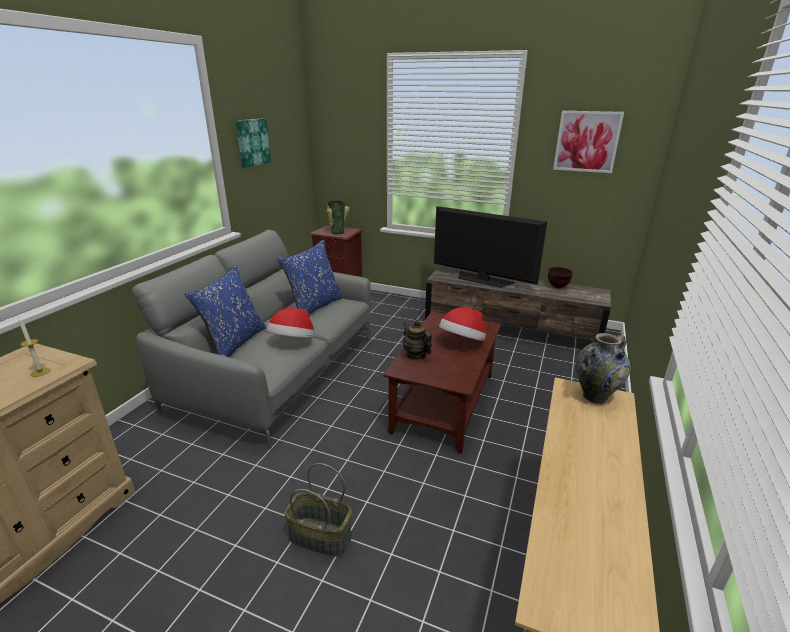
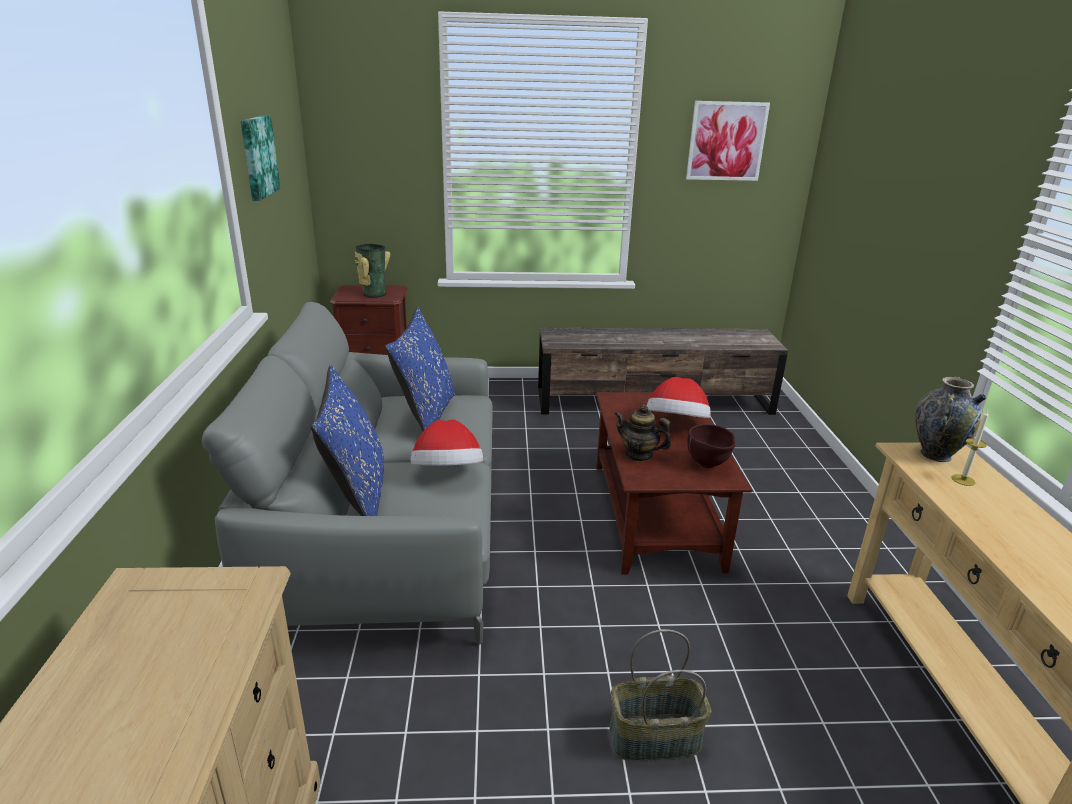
camera: 25 degrees left, 0 degrees up
(40, 372) = (215, 612): candle -> candle (963, 480)
(482, 280) = (615, 338): television -> none
(558, 287) = (711, 335): brown bowl -> brown bowl (708, 465)

